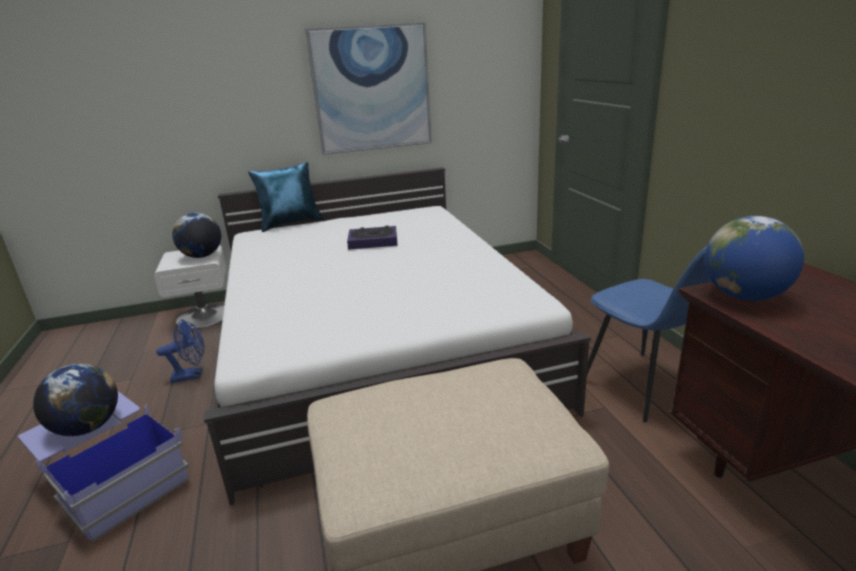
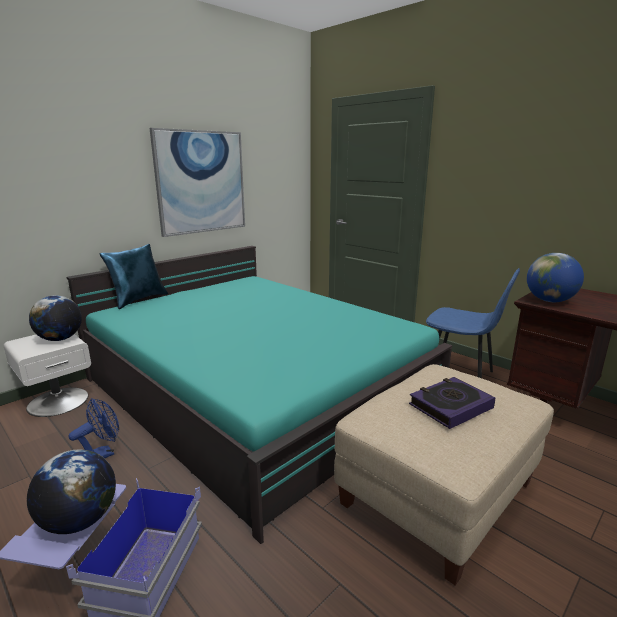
camera: 30 degrees left, 5 degrees down
(373, 241) = (239, 305): book -> book (450, 406)
(375, 343) = (256, 390): white bed -> turquoise bed

